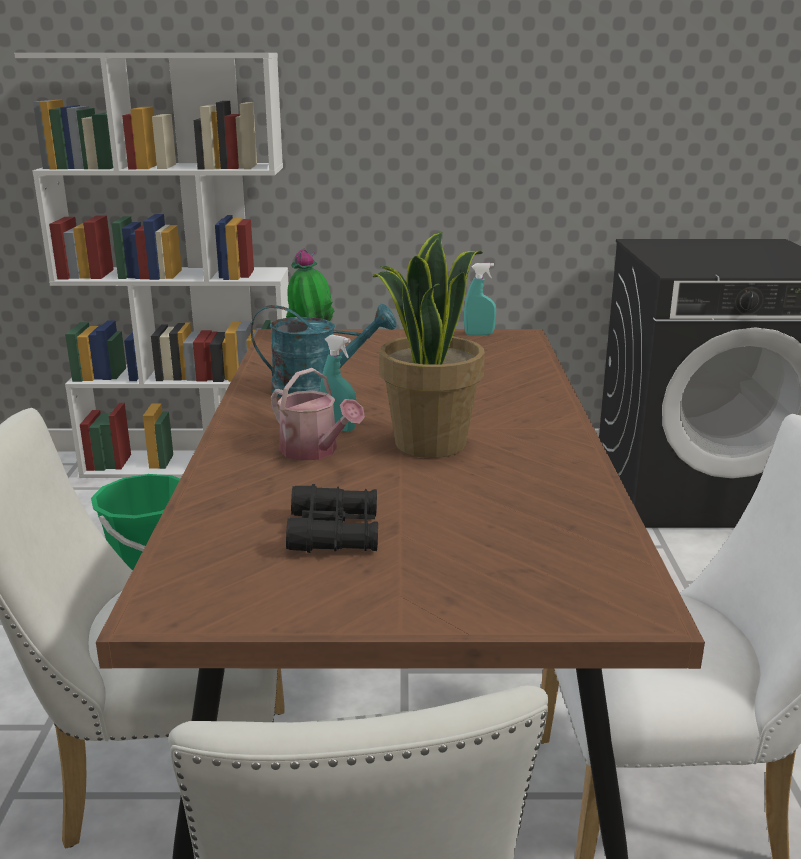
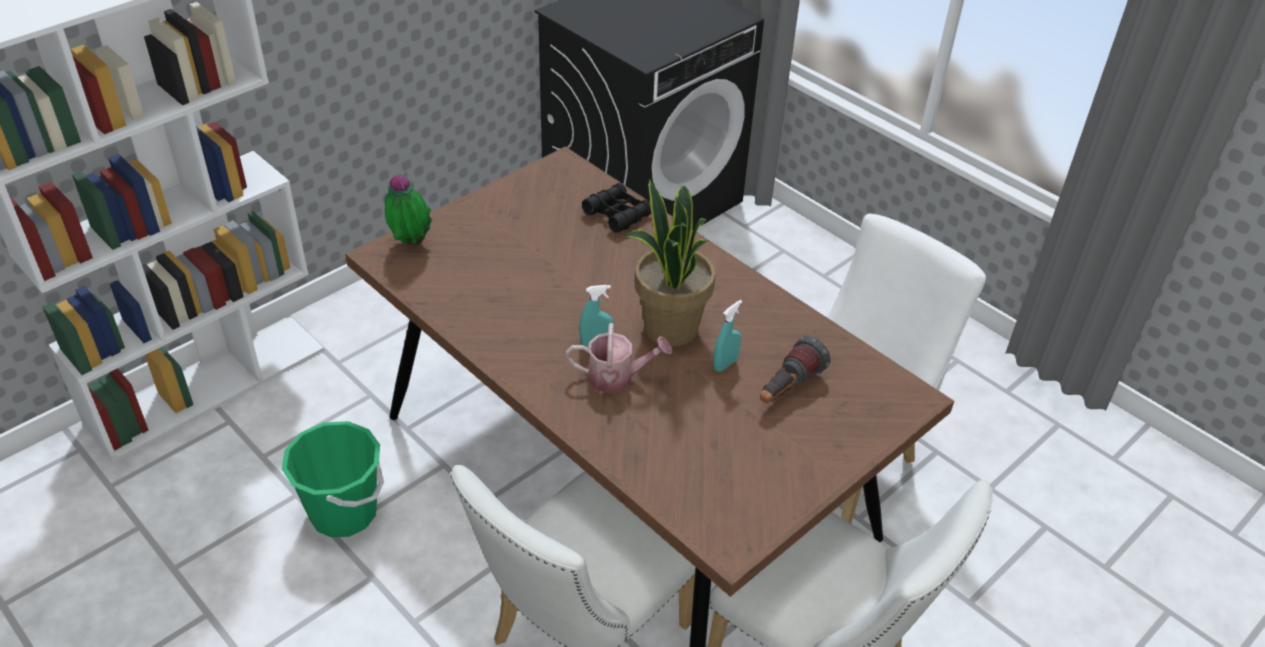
camera: 45 degrees left, 20 degrees up
(318, 389) = (519, 309): turquoise watering can -> none
(334, 532) = (728, 437): black binoculars -> black binoculars (617, 214)
(474, 529) = (787, 389): none -> flashlight
(479, 334) = (532, 176): turquoise spray bottle -> turquoise spray bottle (725, 364)

